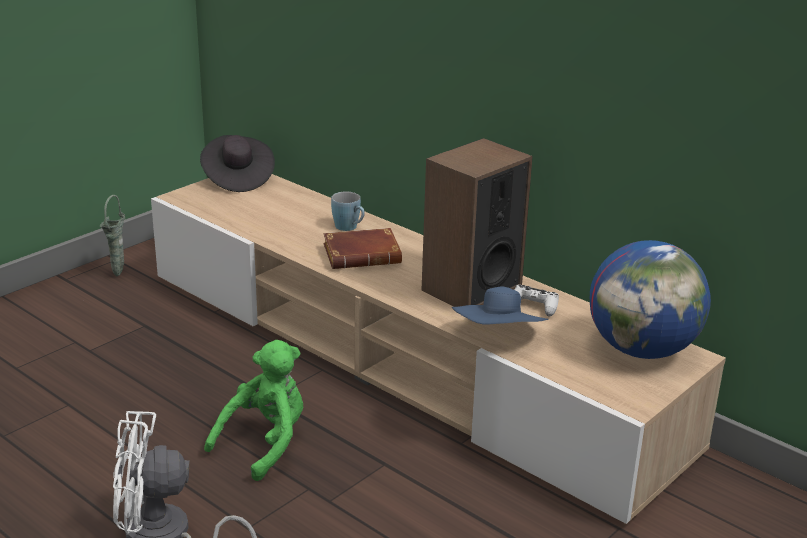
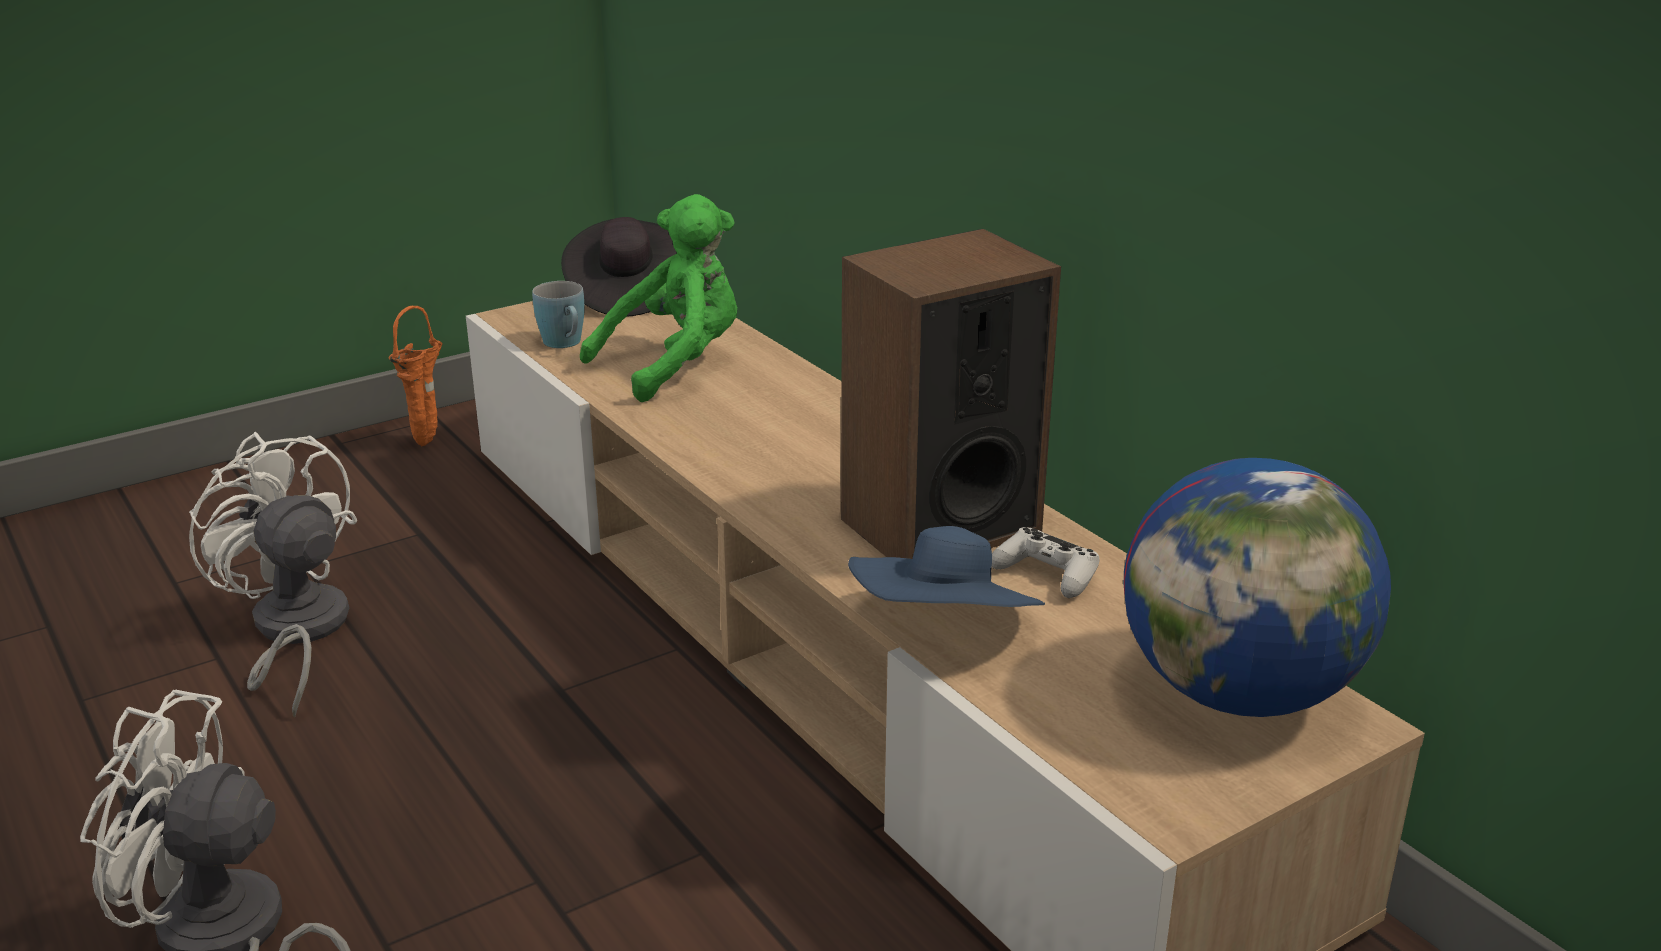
camera: 15 degrees right, 0 degrees up
(105, 386) = (295, 633): none -> white fan
(119, 273) = (428, 441): green vase -> orange vase
(265, 443) = (505, 777): green plush toy -> green plush toy (675, 365)
(349, 228) = (772, 392): blue mug -> blue mug (566, 344)
(363, 255) = (769, 443): brown book -> none

